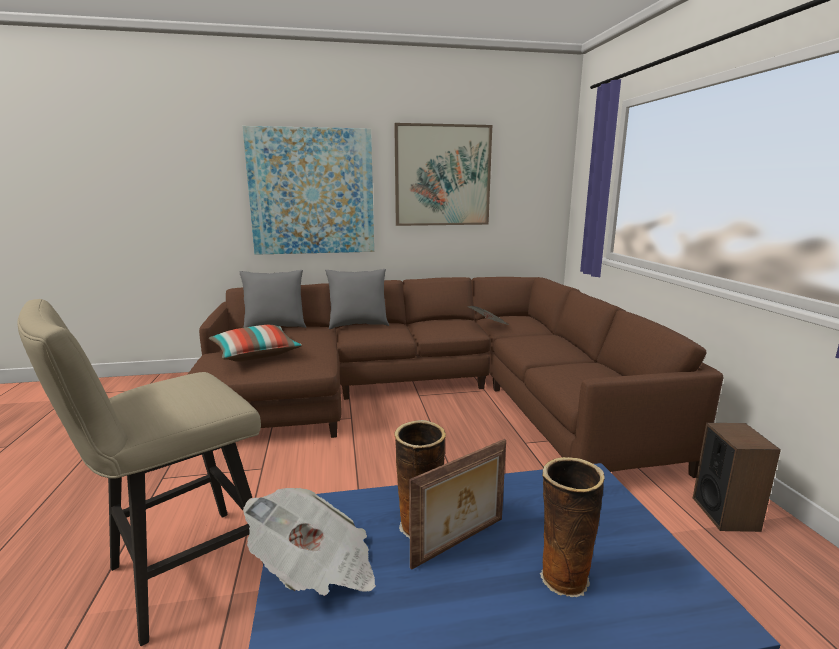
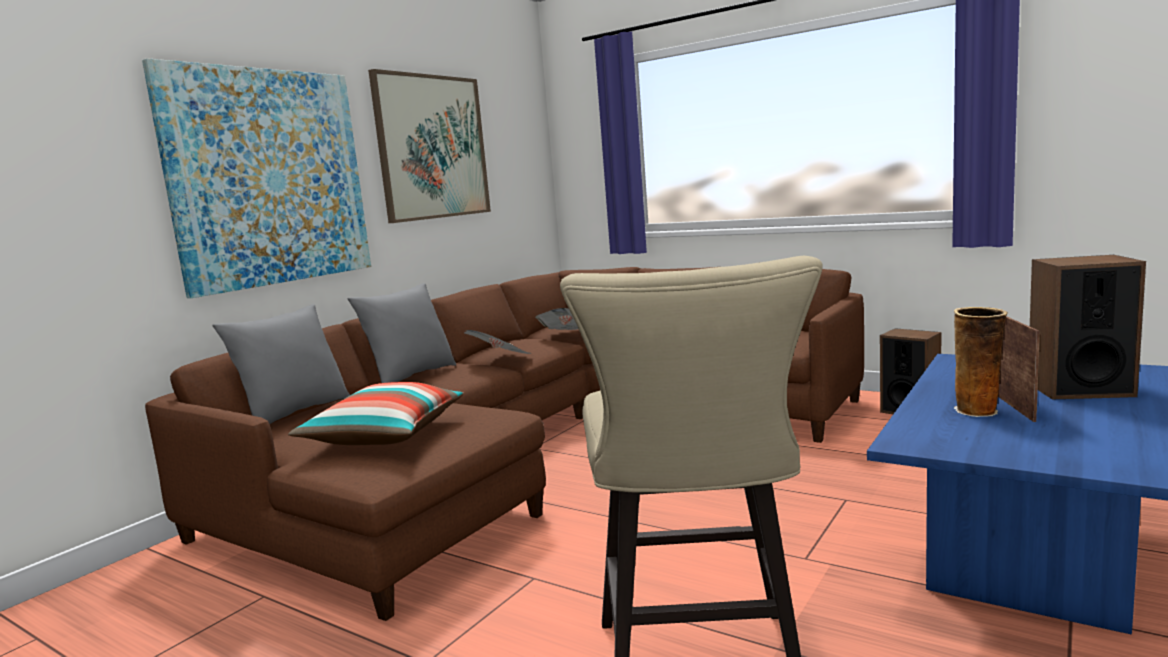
camera: 45 degrees left, 5 degrees down
(316, 569) = (1009, 448): newspaper -> newspaper (500, 359)
(562, 579) = (1079, 389): vase -> speaker

